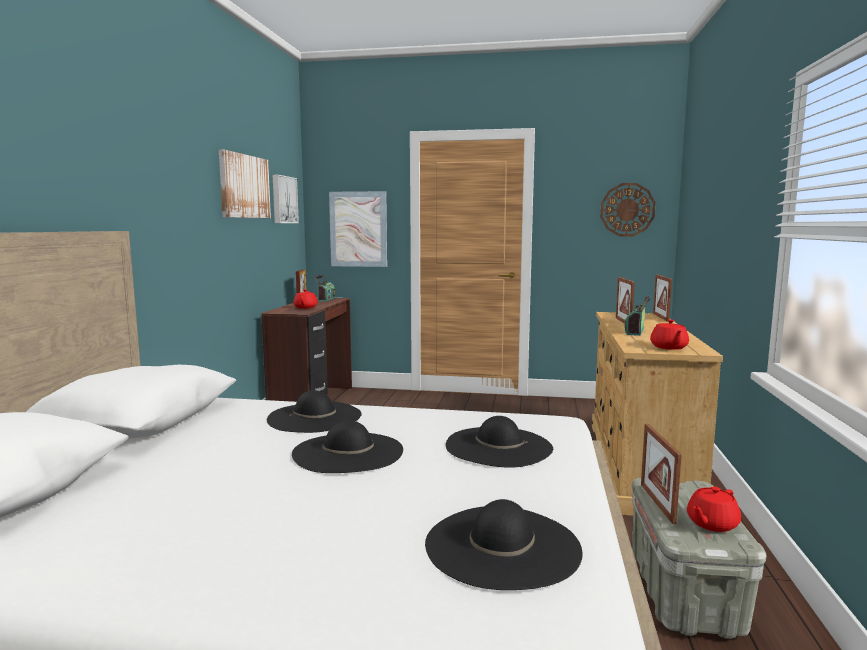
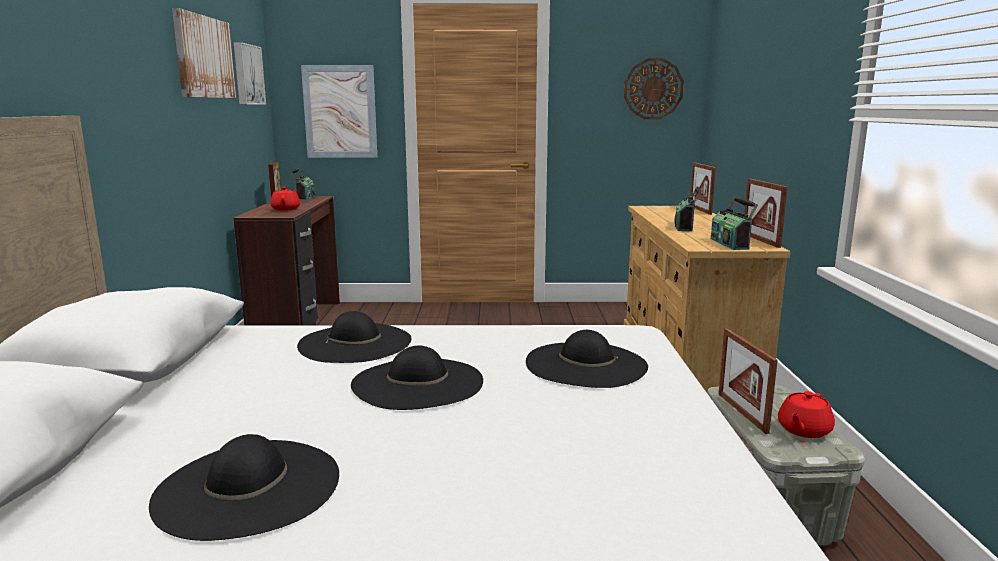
camera: 10 degrees left, 5 degrees up
(502, 546) = (648, 477): black hat -> black hat (248, 487)
(623, 322) = (665, 216): picture frame -> picture frame (760, 240)
(669, 347) = (730, 244): red teapot -> radio

